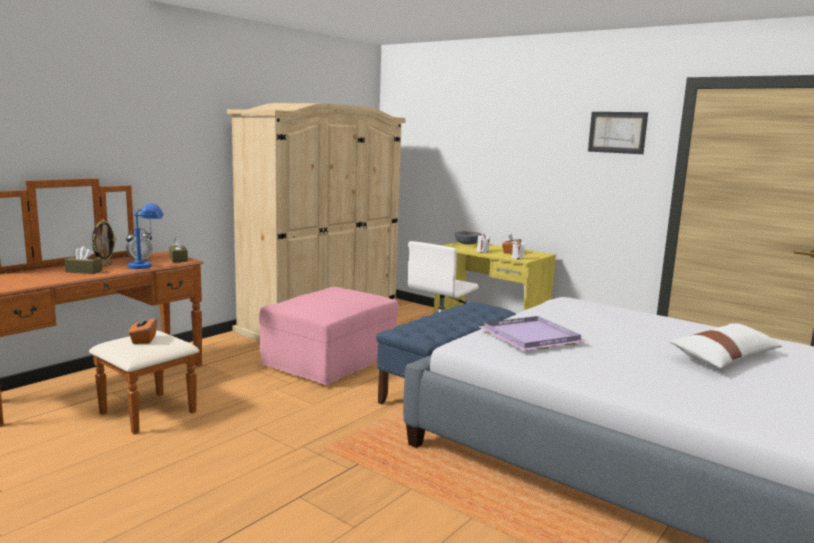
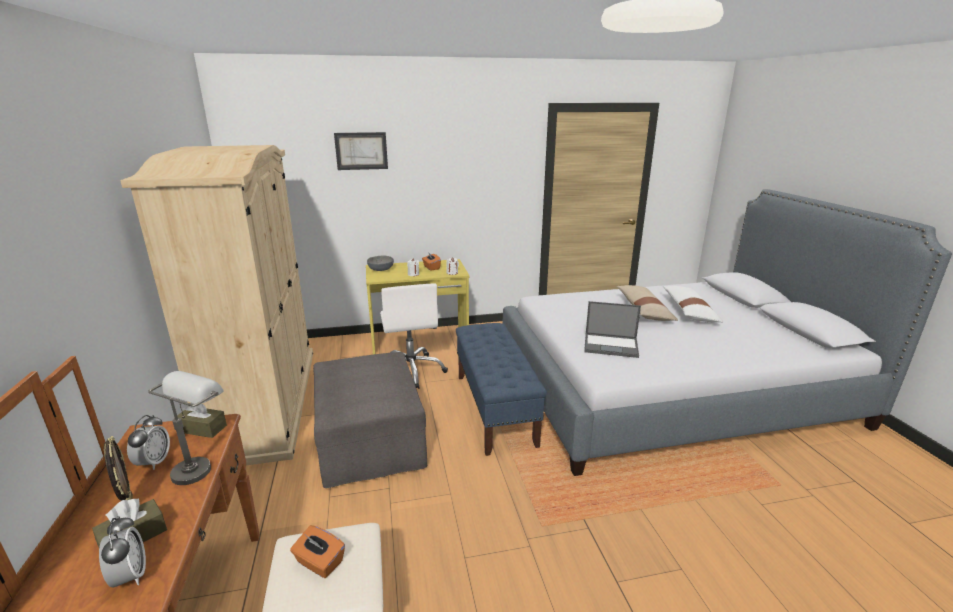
camera: 50 degrees left, 10 degrees up
(59, 277) = (130, 576): none -> alarm clock
(148, 266) = (201, 464): blue table lamp -> grey table lamp
(330, 360) = (369, 440): pink ottoman -> grey ottoman
(533, 337) = (611, 345): purple tray -> laptop
(617, 132) = (499, 149): picture -> picture (361, 151)
(660, 337) = (644, 310): none -> beige pillow

